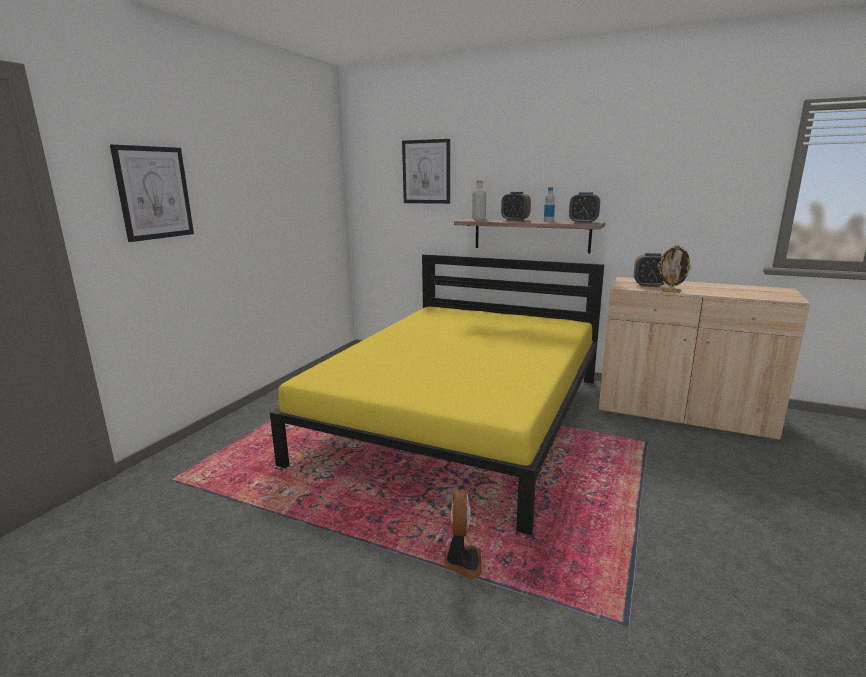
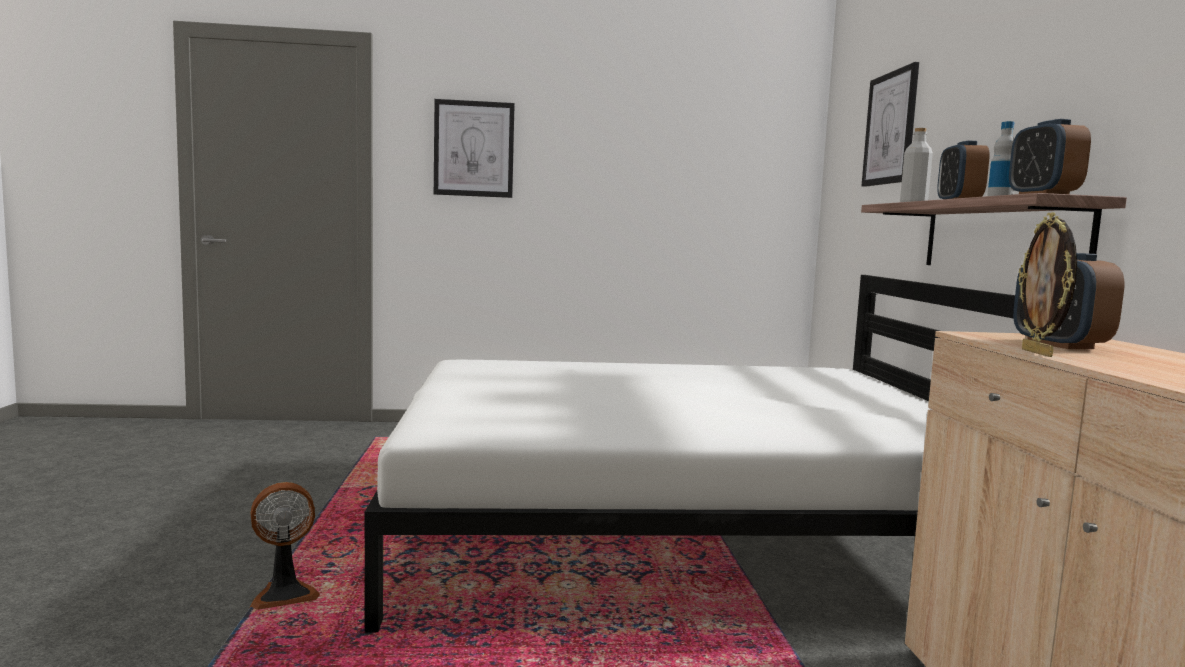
camera: 60 degrees right, 10 degrees down
(462, 417) = (679, 529): yellow bed -> white bed

